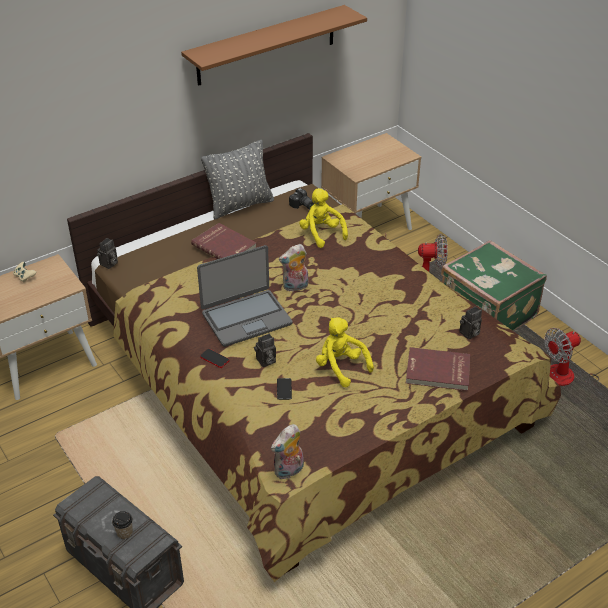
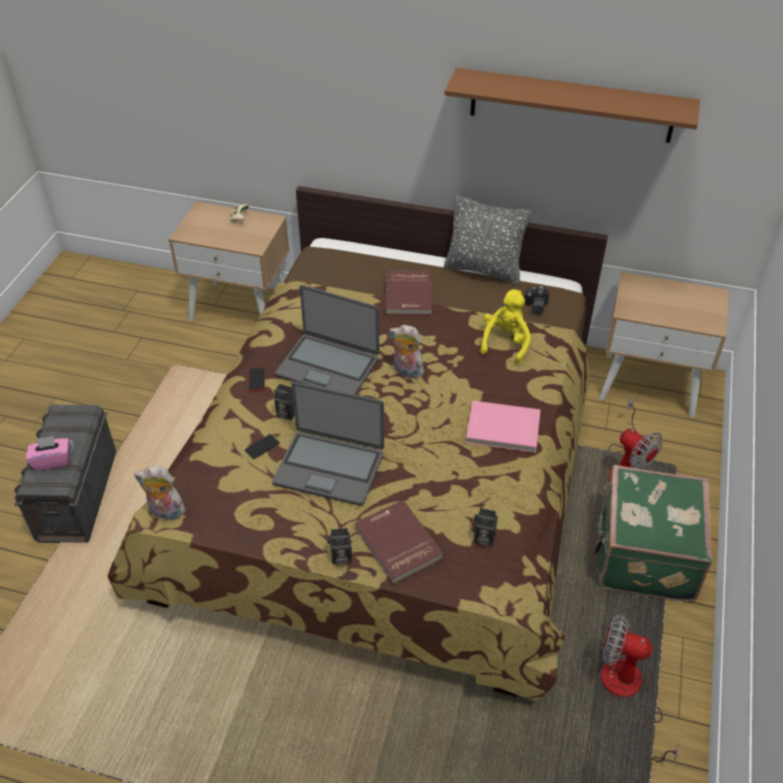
camera: 50 degrees right, 5 degrees up
(109, 264) = (313, 250): camera -> camera (340, 557)
(125, 533) = (52, 461): cup -> pink tissue box
(341, 367) = (329, 467): yellow plush toy -> laptop
(394, 277) = (503, 429): none -> pink book

